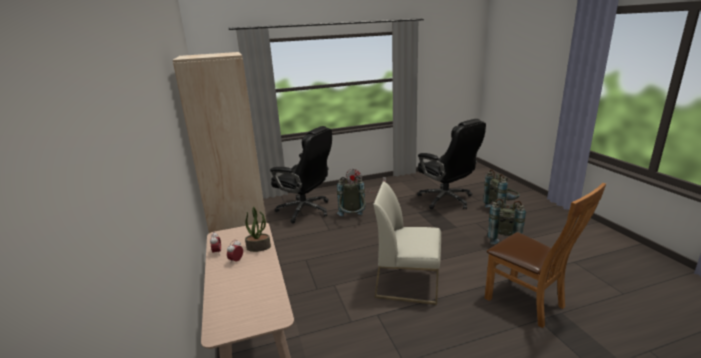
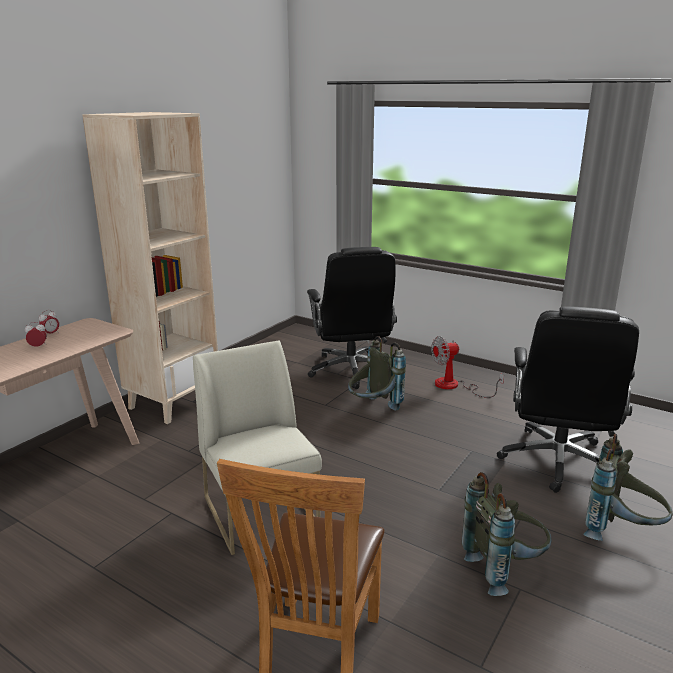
camera: 50 degrees right, 0 degrees up
(259, 247) = (73, 346): potted plant -> none

